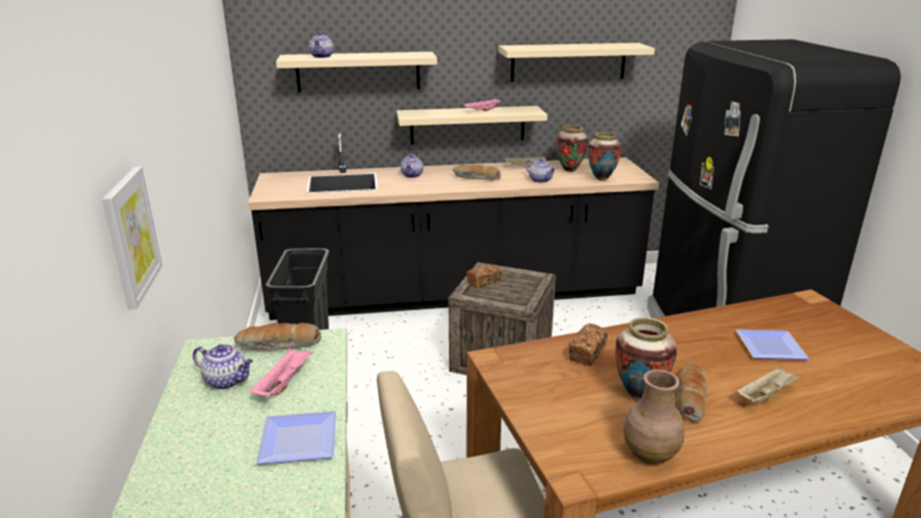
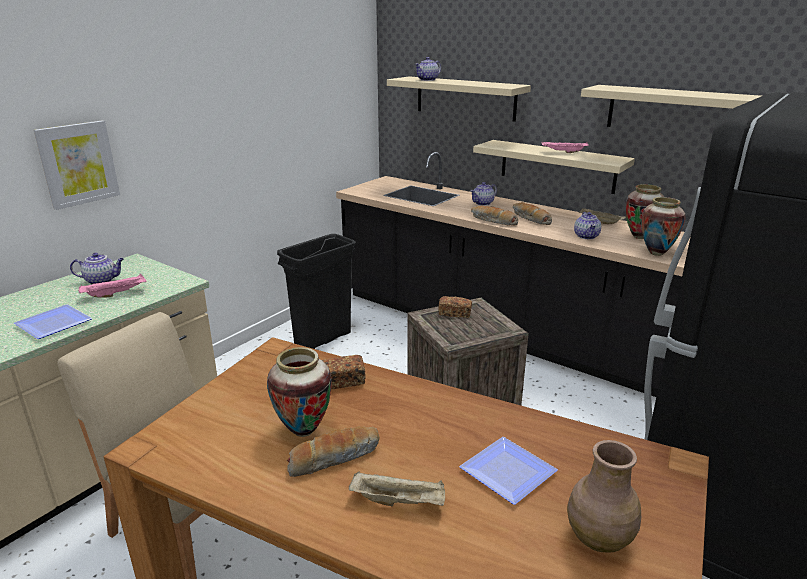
camera: 45 degrees right, 0 degrees up
(227, 381) = (102, 281): teapot -> teapot turned 75 degrees counterclockwise
(279, 346) = (159, 275): bread -> bread (493, 221)
(649, 453) = (215, 469): brown vase -> brown vase (599, 537)

